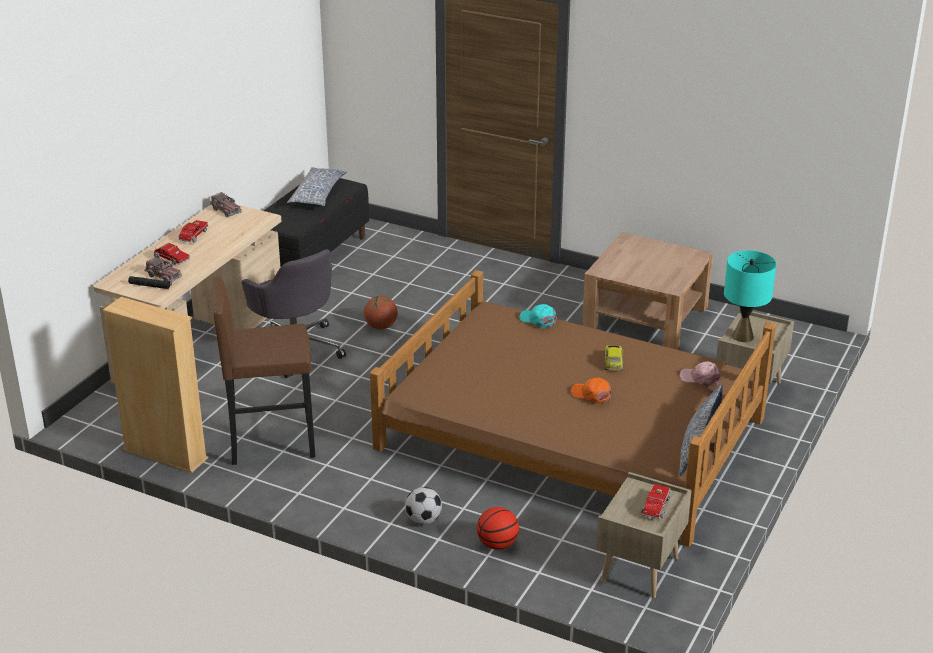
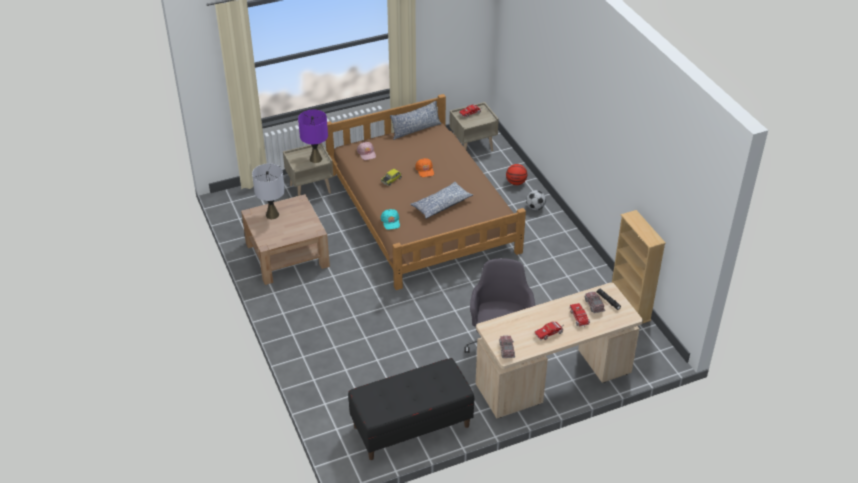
camera: 140 degrees left, 10 degrees up
(271, 441) = (568, 284): brown stool -> none
(318, 195) = (394, 397): pillow -> pillow (441, 205)
(381, 327) = (434, 332): basketball -> none
(673, 263) = (272, 215): none -> grey table lamp
(743, 336) = (315, 159): turquoise table lamp -> purple table lamp

